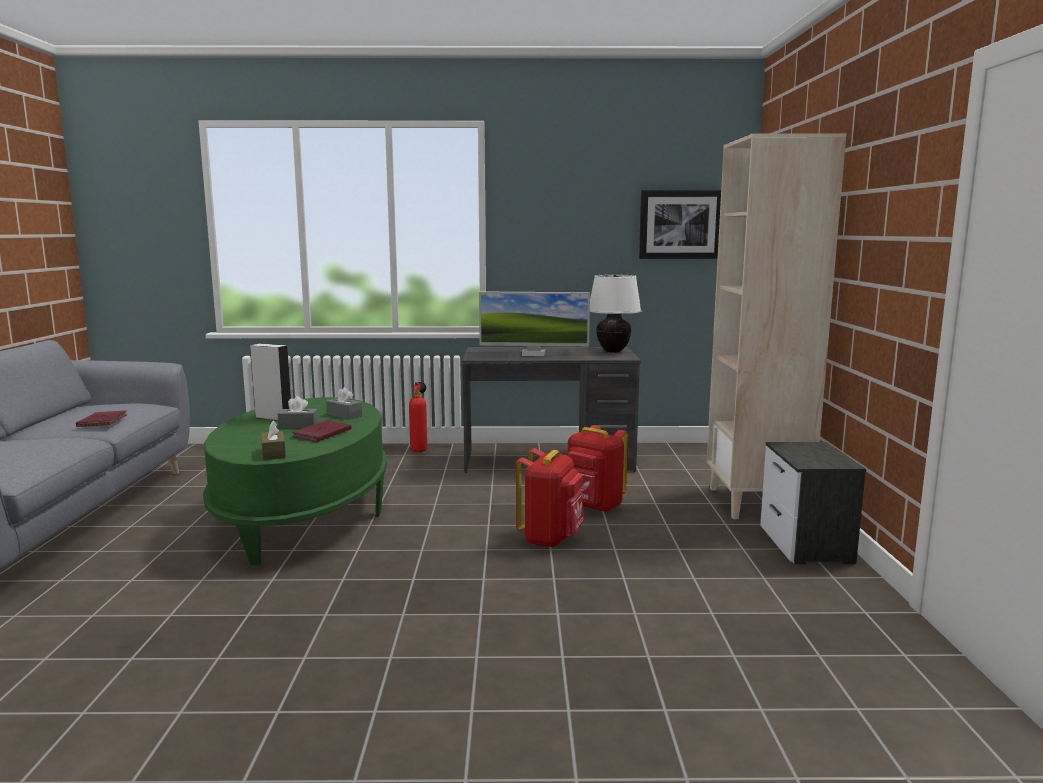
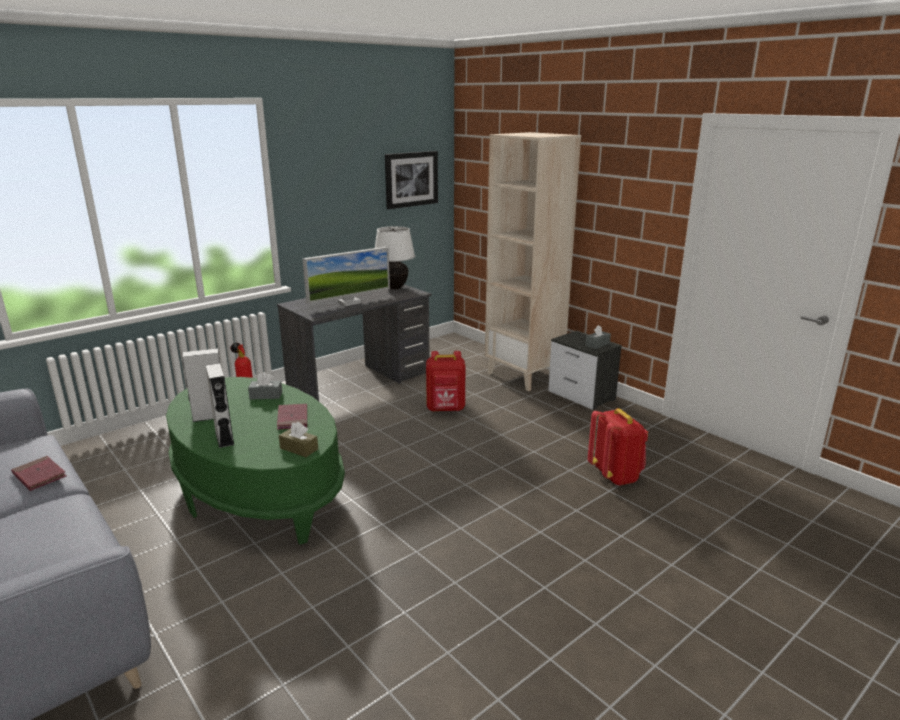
camera: 40 degrees left, 10 degrees up
(246, 432) = (224, 438): none -> grey speaker
(298, 425) = (253, 417): grey tissue box -> grey tissue box (597, 344)
(550, 539) = (458, 442): red backpack -> red backpack (616, 476)

